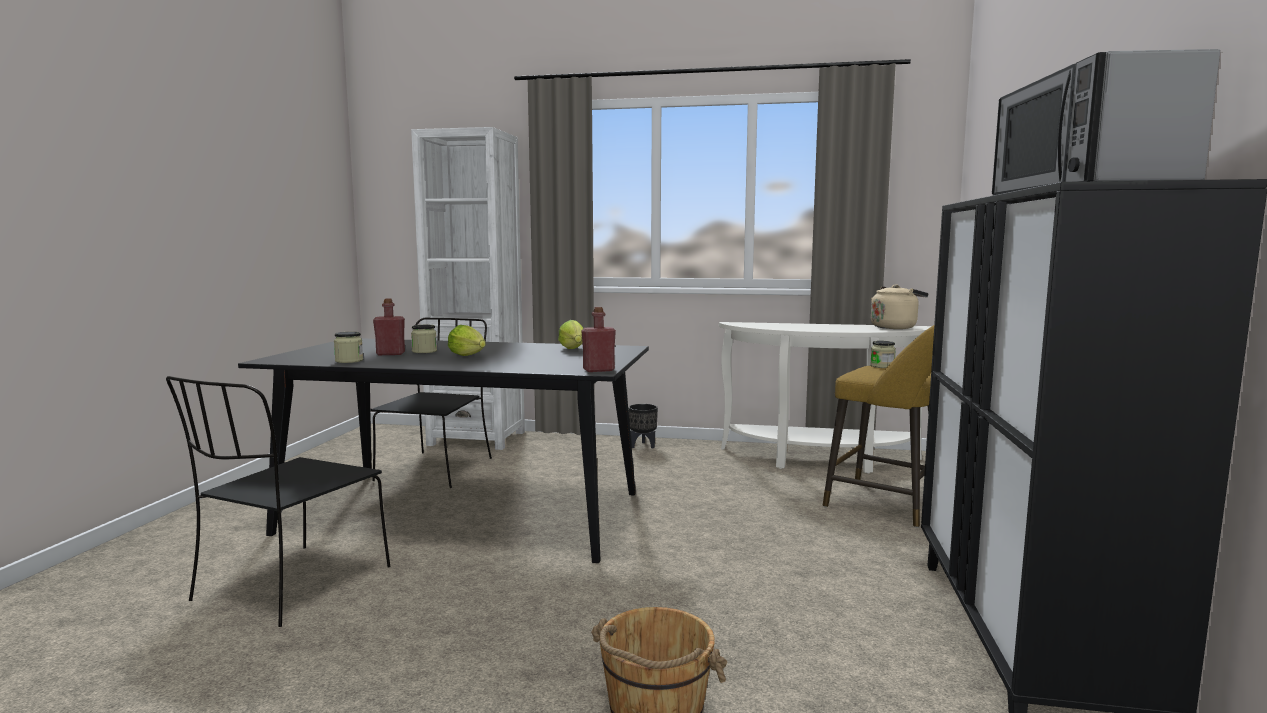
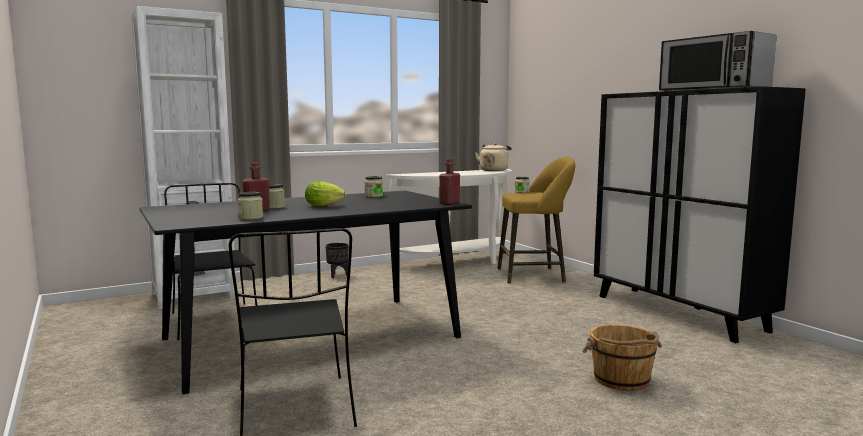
camera: 40 degrees left, 0 degrees up
(574, 349) = (373, 196): lettuce -> jar

